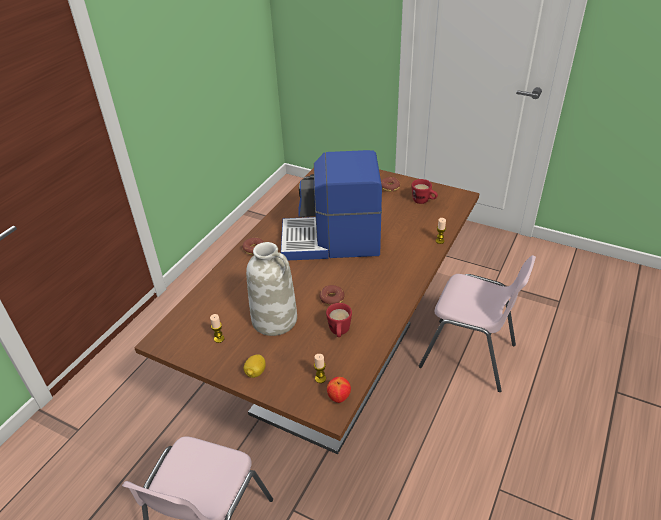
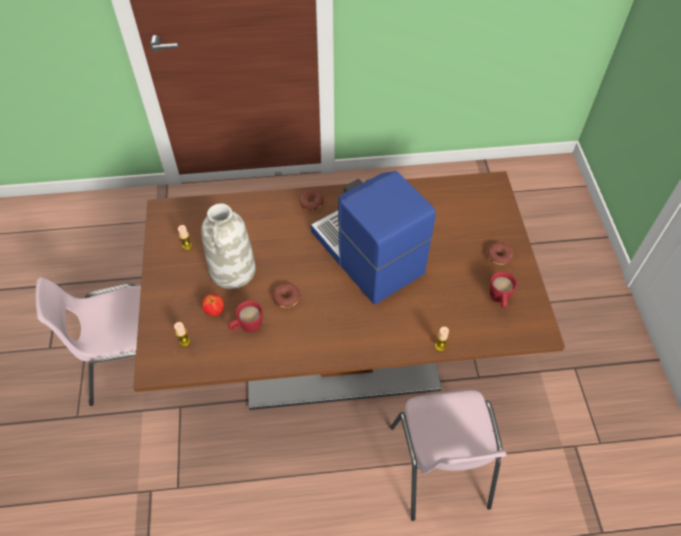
camera: 55 degrees right, 15 degrees up
(255, 372) = (166, 293): lemon -> none
(339, 398) = (171, 367): apple -> apple (215, 311)

